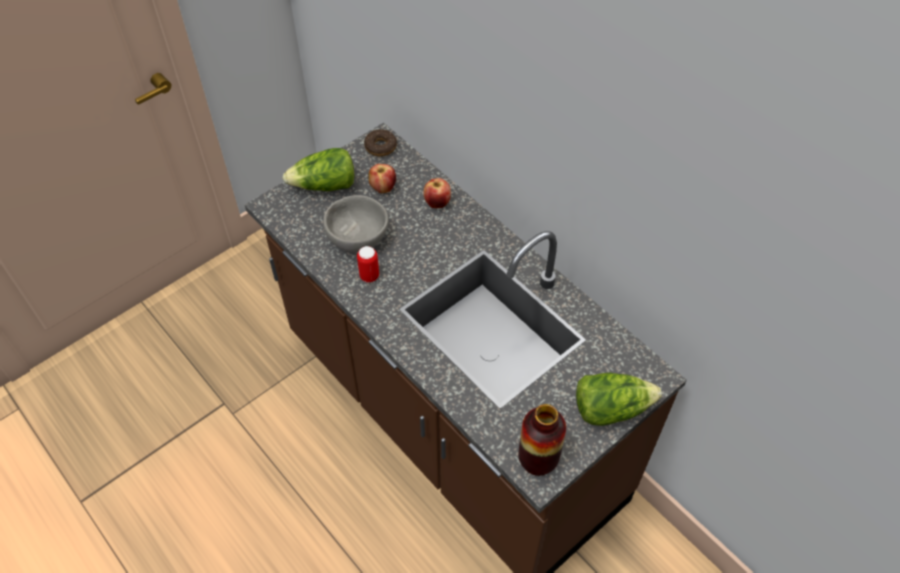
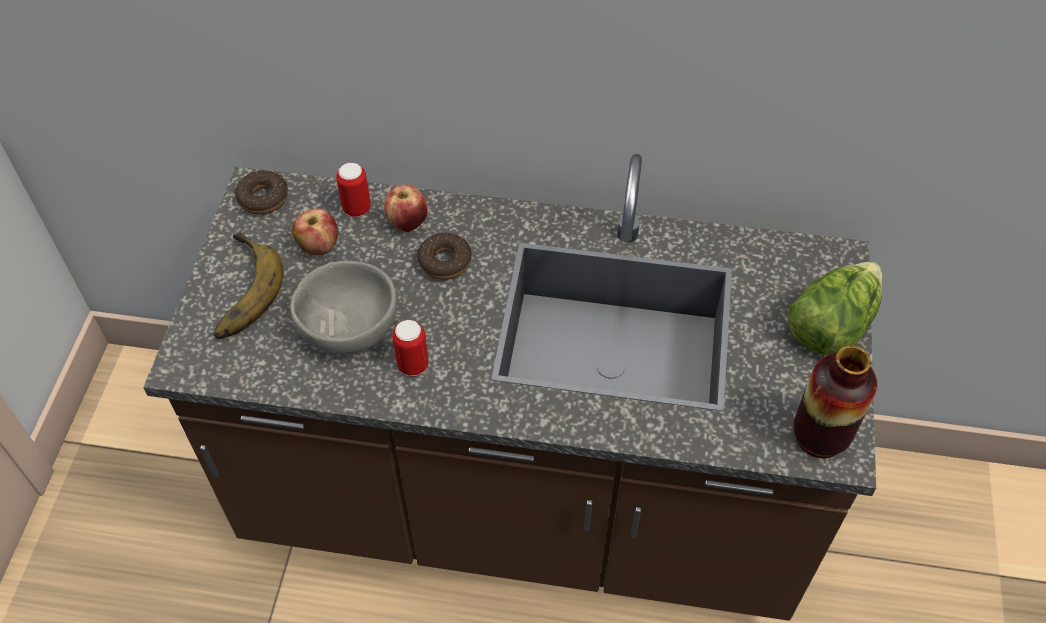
camera: 40 degrees left, 0 degrees up
(325, 185) = (236, 291): lettuce -> banana
(420, 180) = (357, 208): none -> can
(436, 235) = (445, 262): none -> donut

